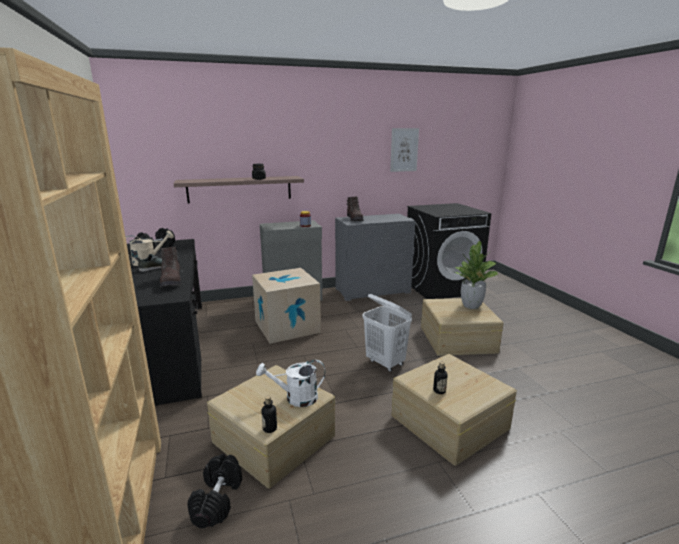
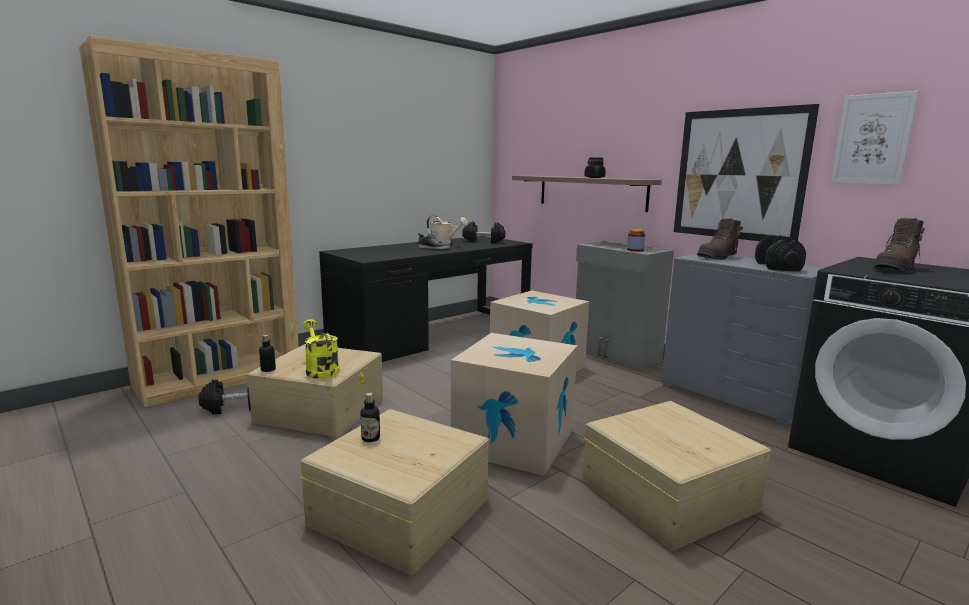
camera: 65 degrees right, 5 degrees down
(171, 282) = (402, 254): brown boot -> brown boot (895, 269)
(295, 398) = (320, 370): white watering can -> yellow watering can
(346, 170) = (738, 175): none -> picture
(385, 363) = (513, 441): white laundry basket -> cardboard box
(388, 218) = (777, 266): none -> black dumbbell
(471, 306) = (707, 442): potted plant -> none

